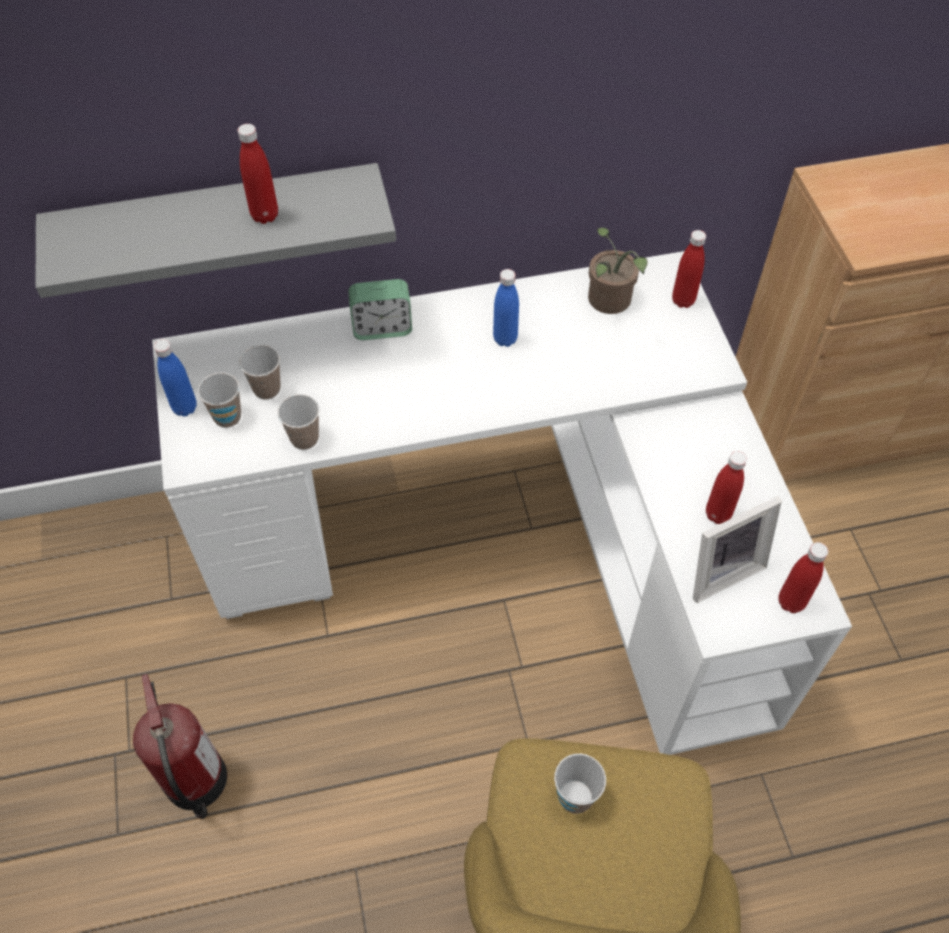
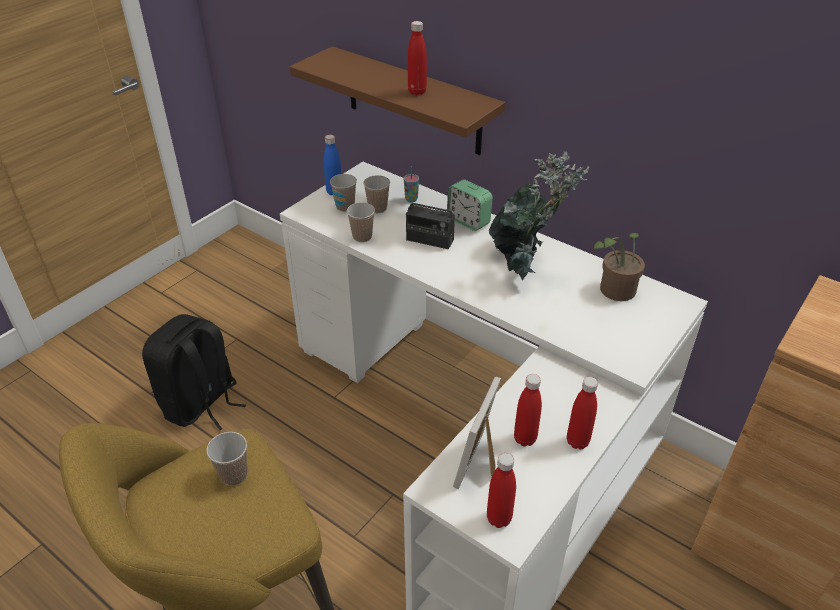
camera: 50 degrees right, 15 degrees down
(196, 783) = (201, 403): fire extinguisher -> black backpack
(219, 224) = (413, 101): grey shelf -> brown shelf
(286, 348) = (411, 199): none -> cup
(378, 383) = (429, 240): none -> radio
(505, 339) = (524, 266): blue bottle -> potted plant
(683, 301) = (665, 321): red bottle -> red bottle (577, 442)
(720, 570) = (481, 464): picture frame -> picture frame turned 90 degrees clockwise

